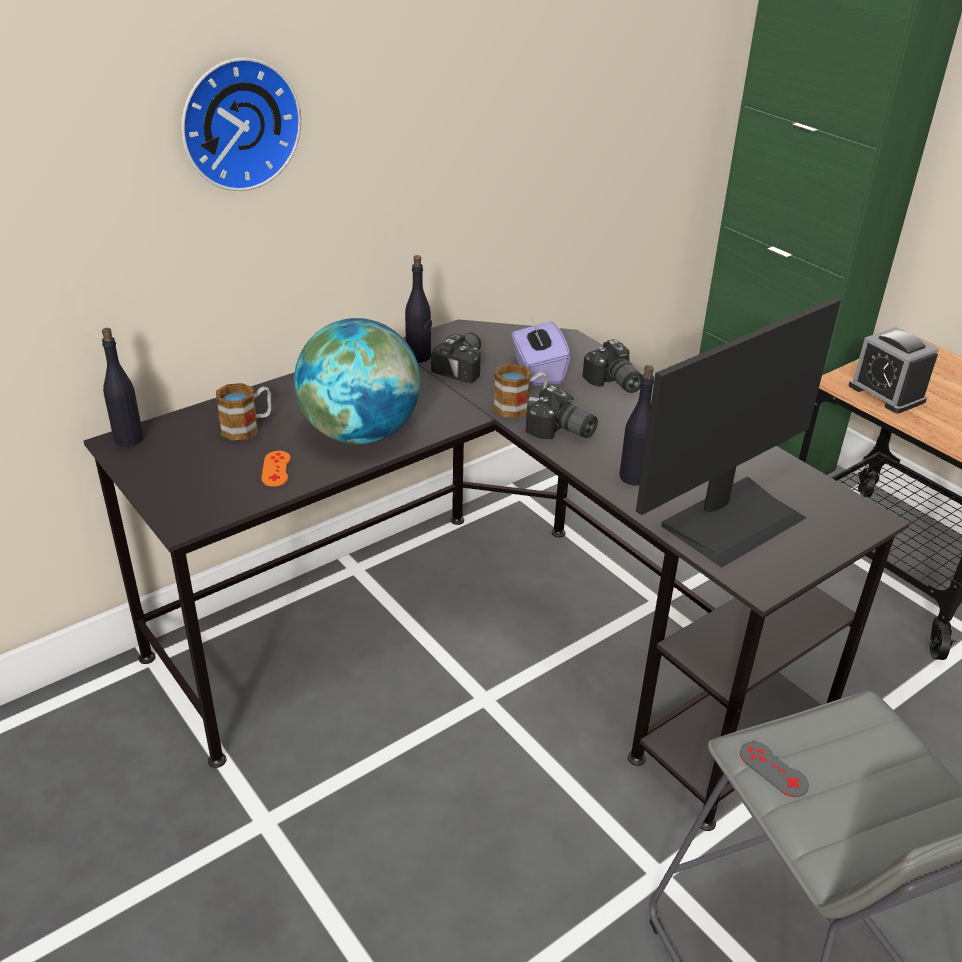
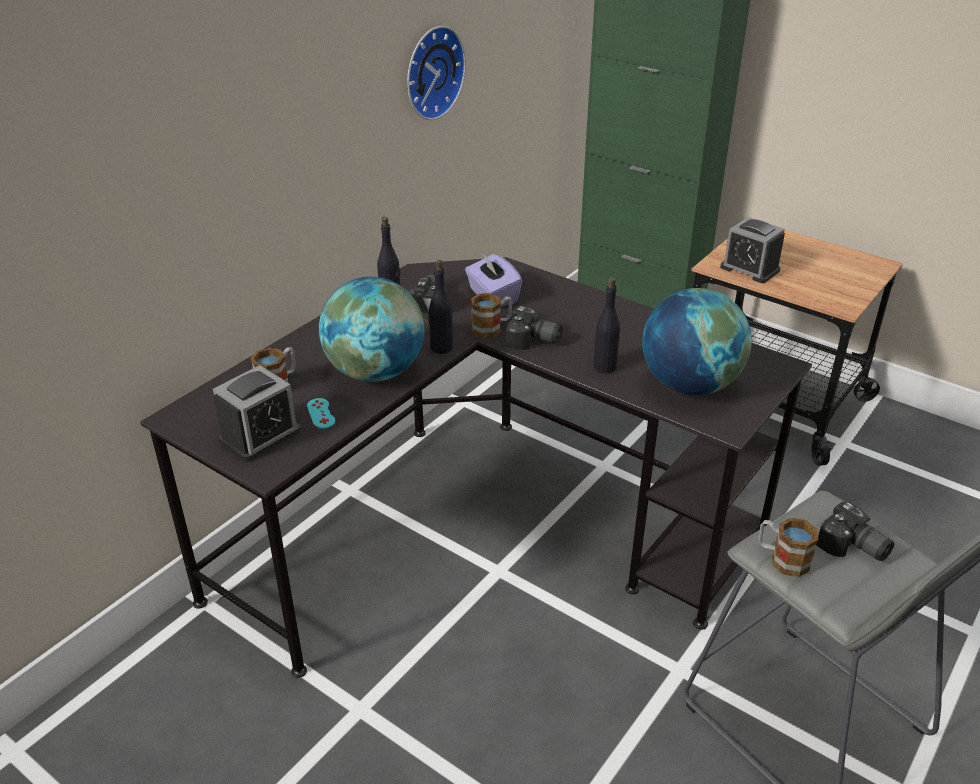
camera: 15 degrees left, 0 degrees up
(128, 439) = (180, 413): black bottle -> black bottle (441, 347)
(198, 481) = (260, 436): none -> alarm clock
(238, 123) = (236, 129): wall clock -> wall clock (431, 72)
(276, 469) = (321, 413): orange game controller -> turquoise game controller
(613, 383) = (555, 296): camera -> camera (852, 548)
(732, 519) = (689, 385): monitor -> globe
(773, 769) = (782, 559): grey game controller -> mug

